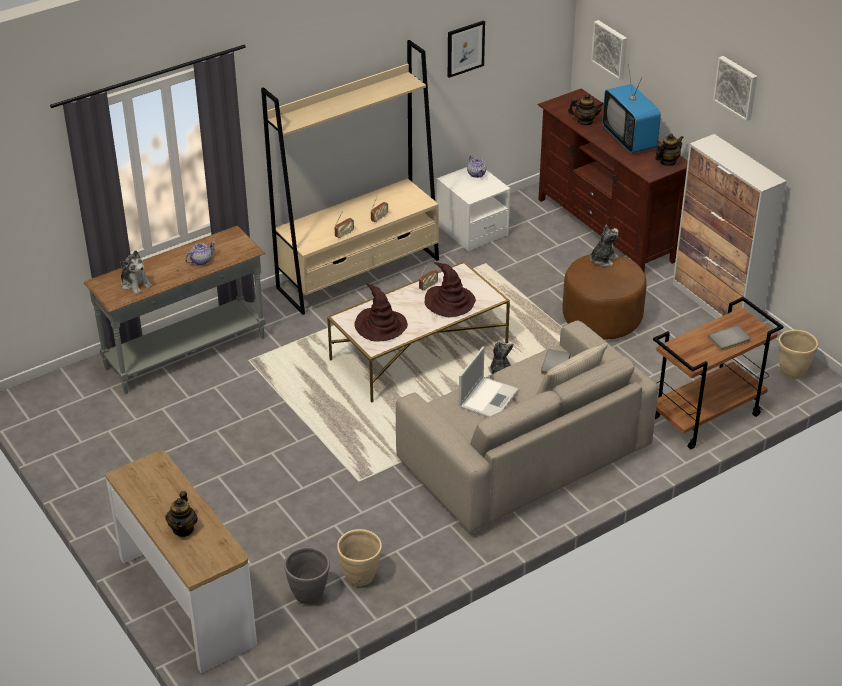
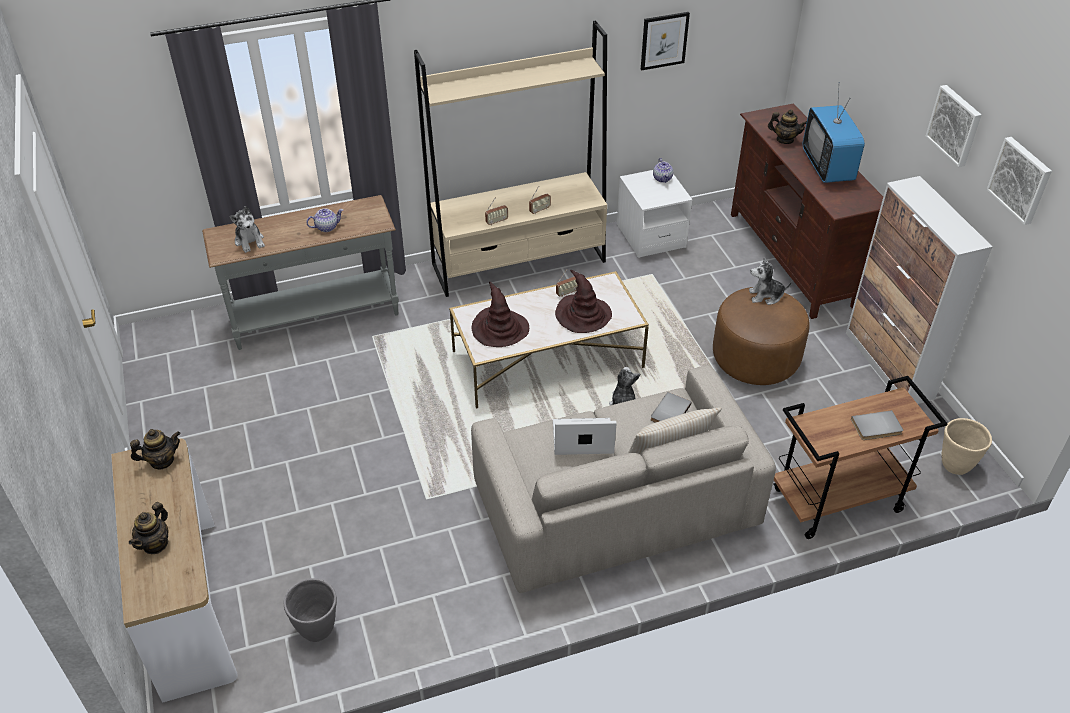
camera: 15 degrees right, 5 degrees up
(361, 577) = (381, 619): beige planter -> none
(488, 397) = (581, 438): laptop -> laptop turned 135 degrees counterclockwise
(602, 259) = (766, 296): plush toy -> plush toy turned 150 degrees counterclockwise
(610, 49) = (828, 63): picture -> picture (1021, 180)
(667, 162) = (863, 199): teapot -> teapot (162, 461)

